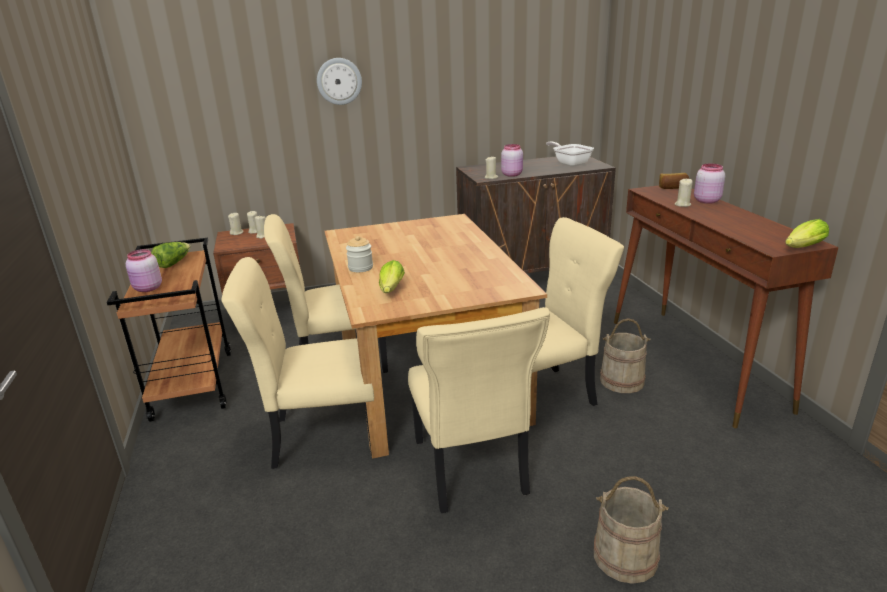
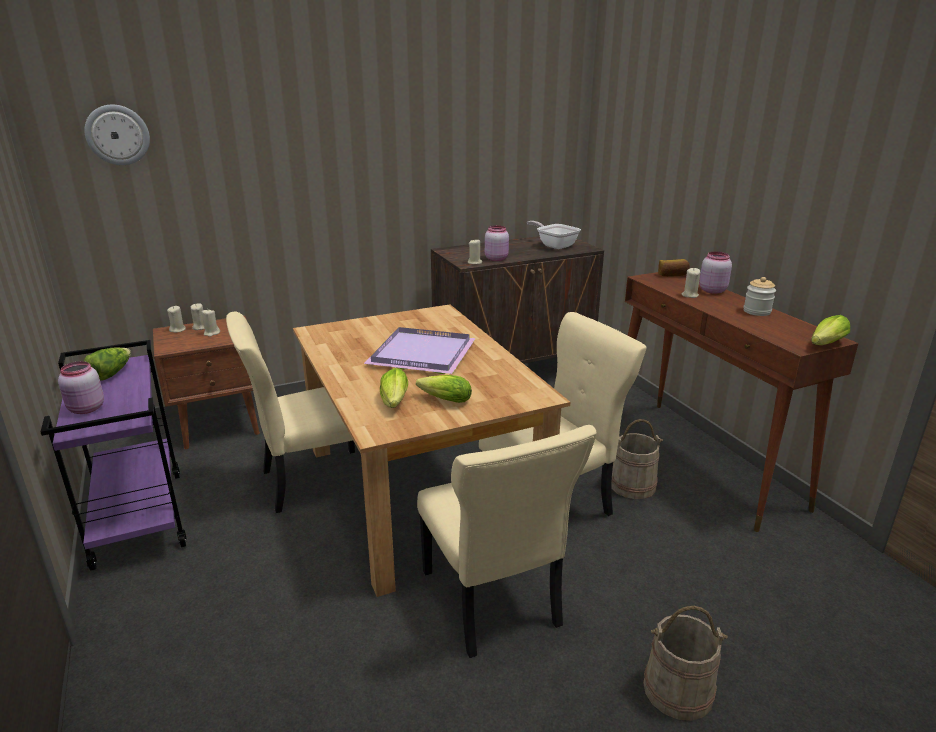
camera: 10 degrees left, 0 degrees up
(193, 384) = (138, 518): brown cart -> purple cart
(320, 436) = (310, 574): beige chair -> none
(339, 81) = (299, 152): wall clock -> wall clock (117, 135)
(360, 268) = (350, 375): jar -> jar (757, 311)
(427, 253) = (423, 355): none -> purple tray
(433, 289) = (443, 400): none -> lettuce

